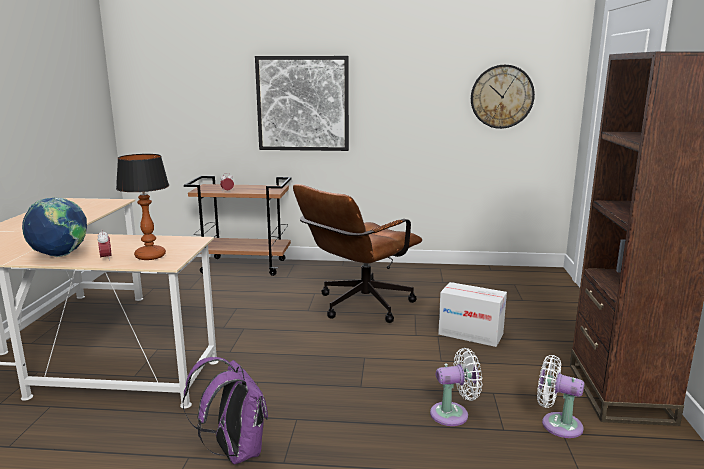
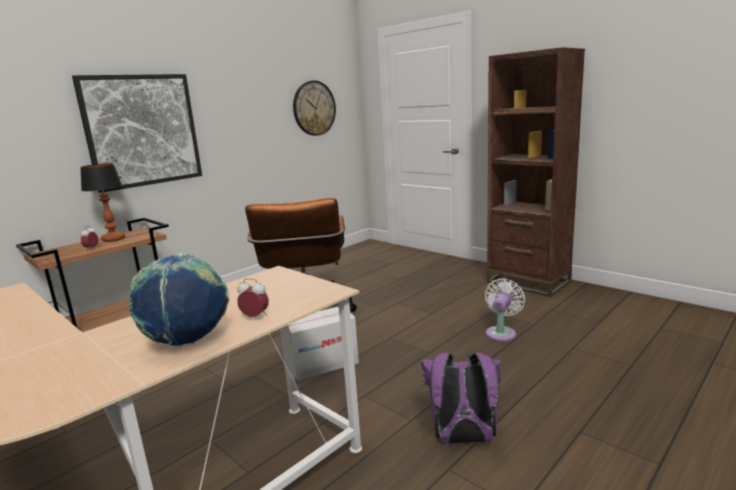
camera: 50 degrees left, 0 degrees up
(151, 256) = (291, 295): table lamp -> table lamp (114, 239)
(471, 334) = (411, 292): cardboard box -> cardboard box (323, 364)
(557, 424) = (542, 308): white fan -> none

